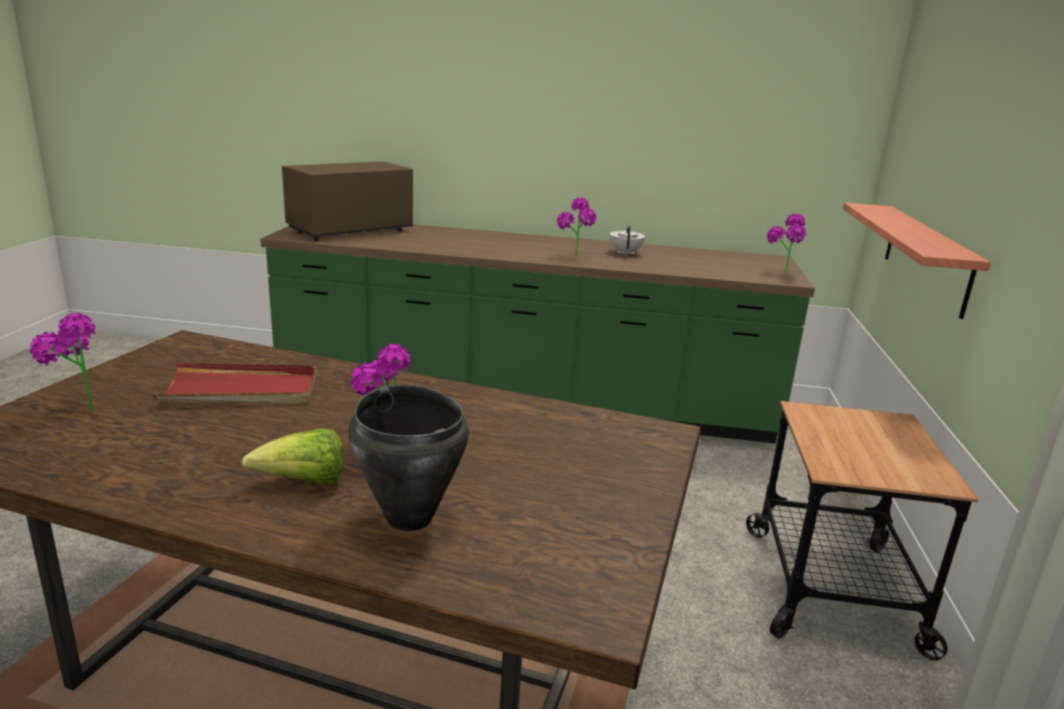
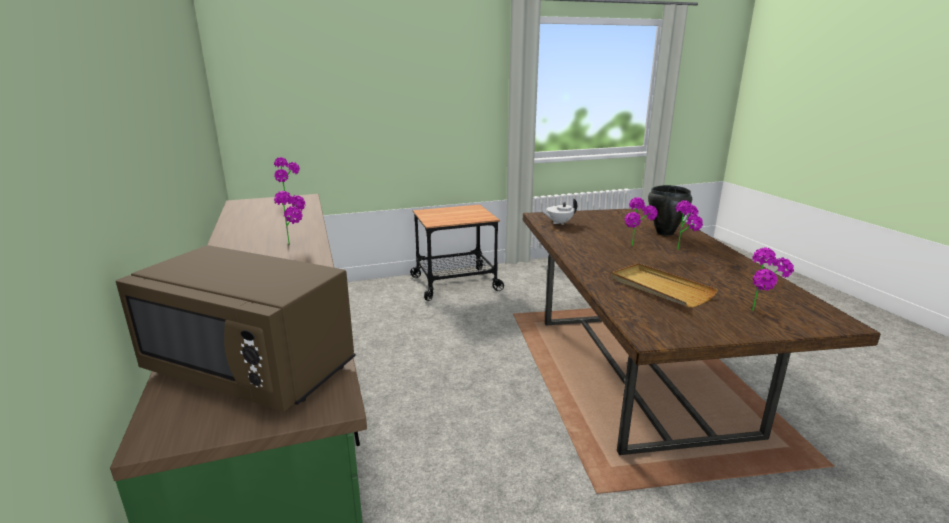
camera: 115 degrees left, 0 degrees up
(241, 390) = (660, 288): red tray -> beige tray
(304, 482) = (684, 249): lettuce -> potted plant
(625, 253) = (260, 234): white teapot -> white teapot (559, 223)
(926, 257) = (348, 151): shelf -> none

